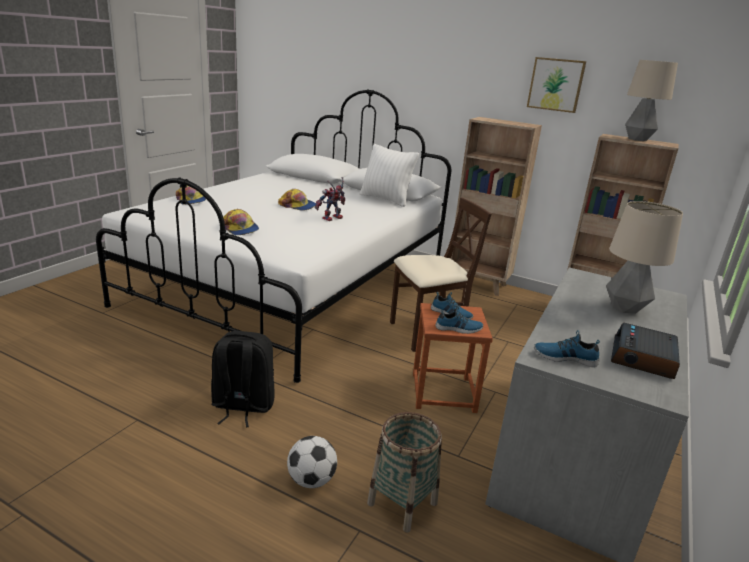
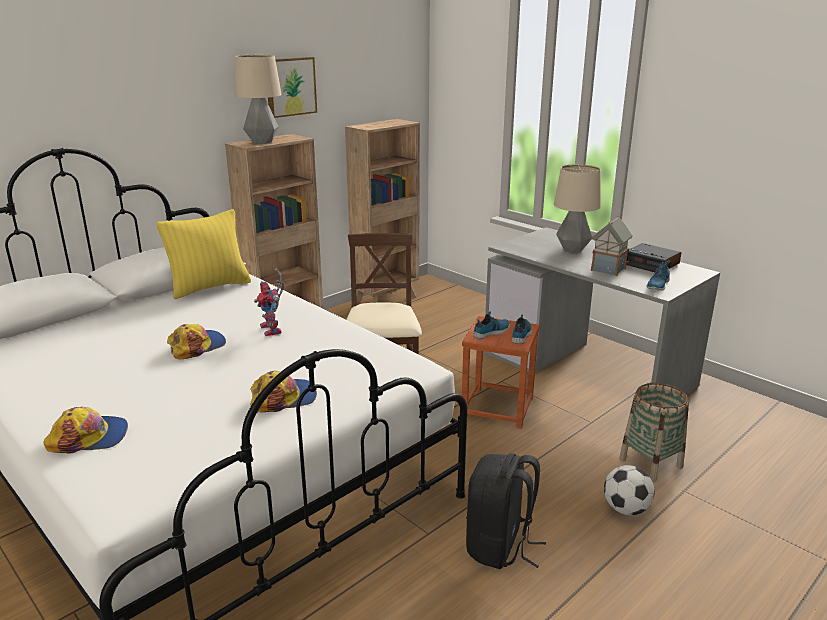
camera: 70 degrees left, 0 degrees up
(385, 199) = (209, 287): white pillow -> yellow pillow
(580, 327) = (608, 270): none -> toy house
(637, 139) = (380, 123): table lamp -> table lamp (262, 142)

